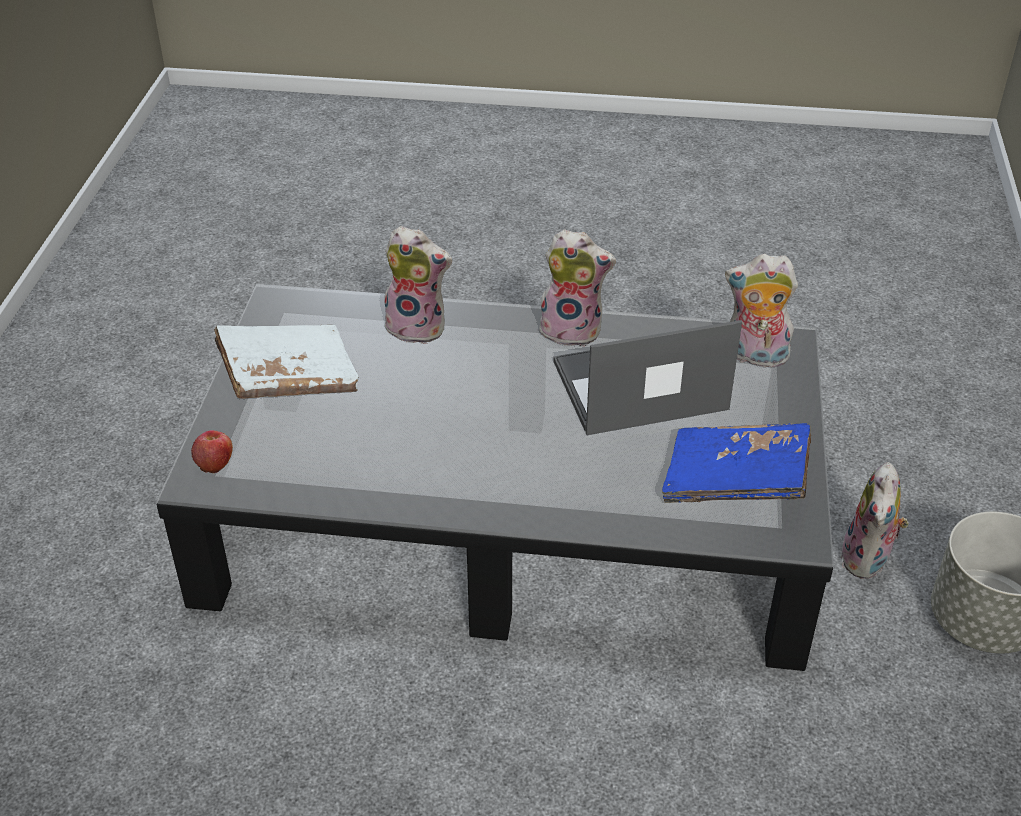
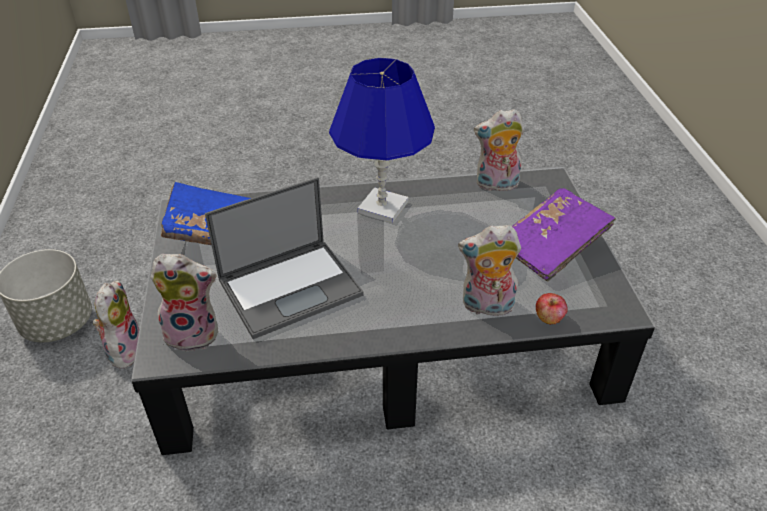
camera: 165 degrees right, 0 degrees up
(214, 463) = (550, 187): apple -> apple (549, 318)
(289, 378) = (552, 246): white book -> purple book
(483, 477) = (382, 207): none -> blue table lamp
(573, 330) = (356, 329): plush toy -> plush toy (496, 185)

